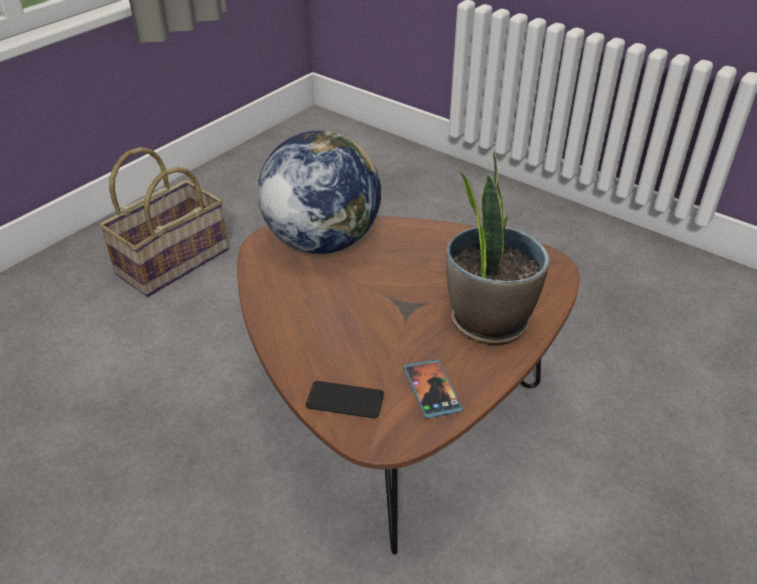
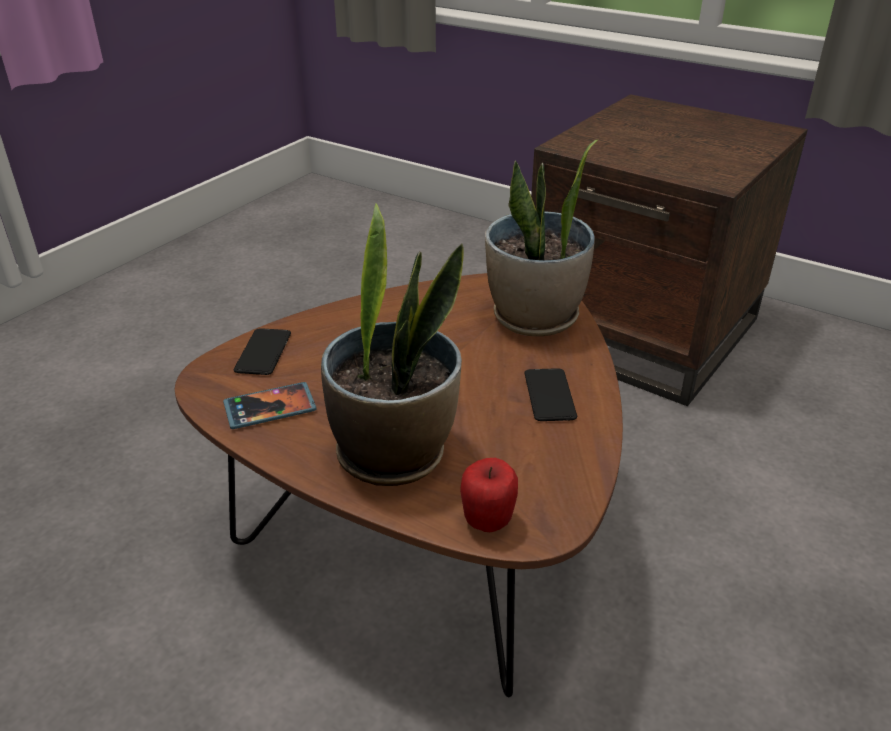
camera: 85 degrees right, 5 degrees down
(172, 261) = (645, 332): basket -> brown side table
(322, 241) = (535, 318): globe -> potted plant
(424, 246) = (549, 395): none -> phone
(550, 283) = (487, 521): none -> apple

